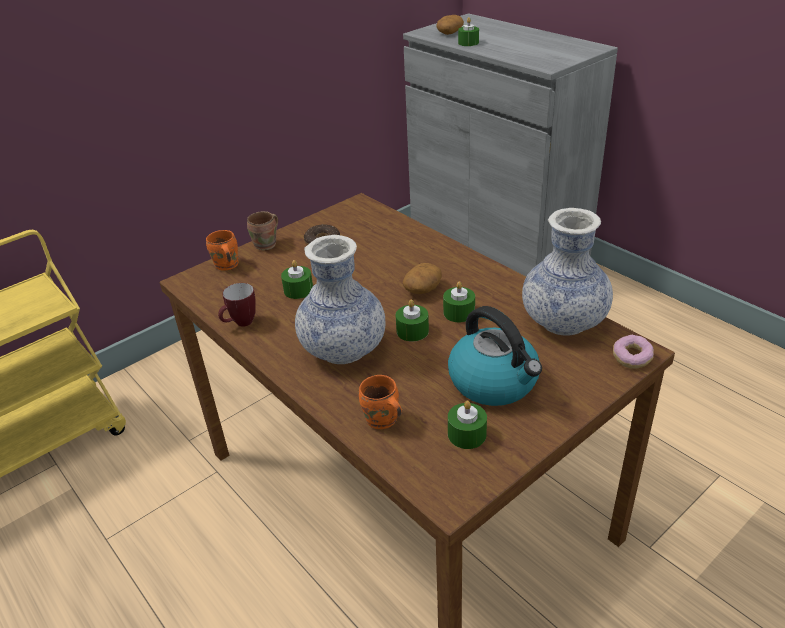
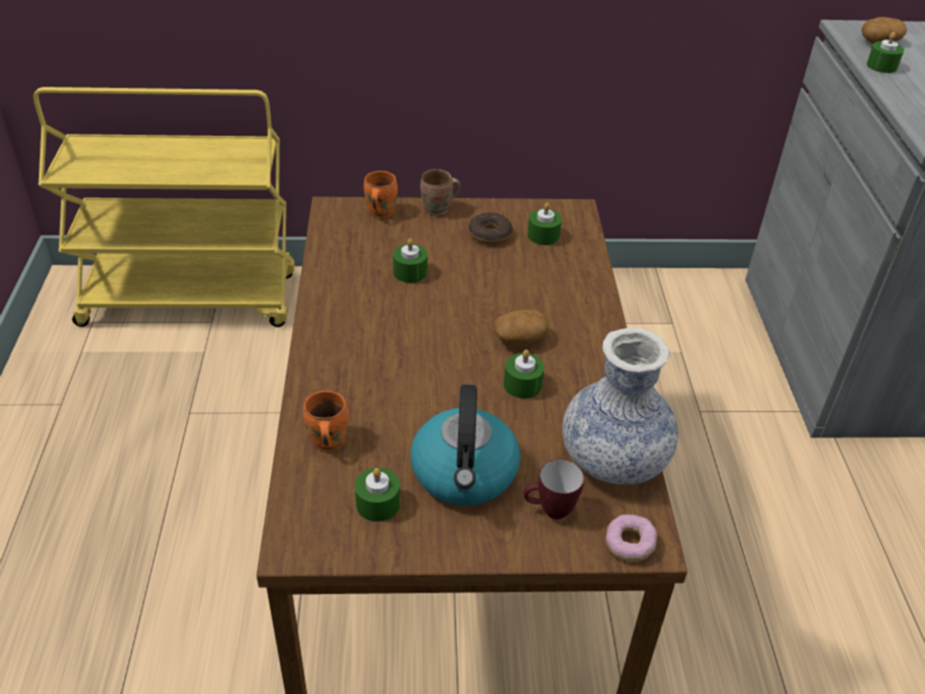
camera: 35 degrees right, 5 degrees up
(241, 324) = (326, 277): mug -> mug (549, 511)
(343, 349) = (378, 354): vase -> none
(412, 331) = (457, 375): green candle -> green candle (543, 235)

